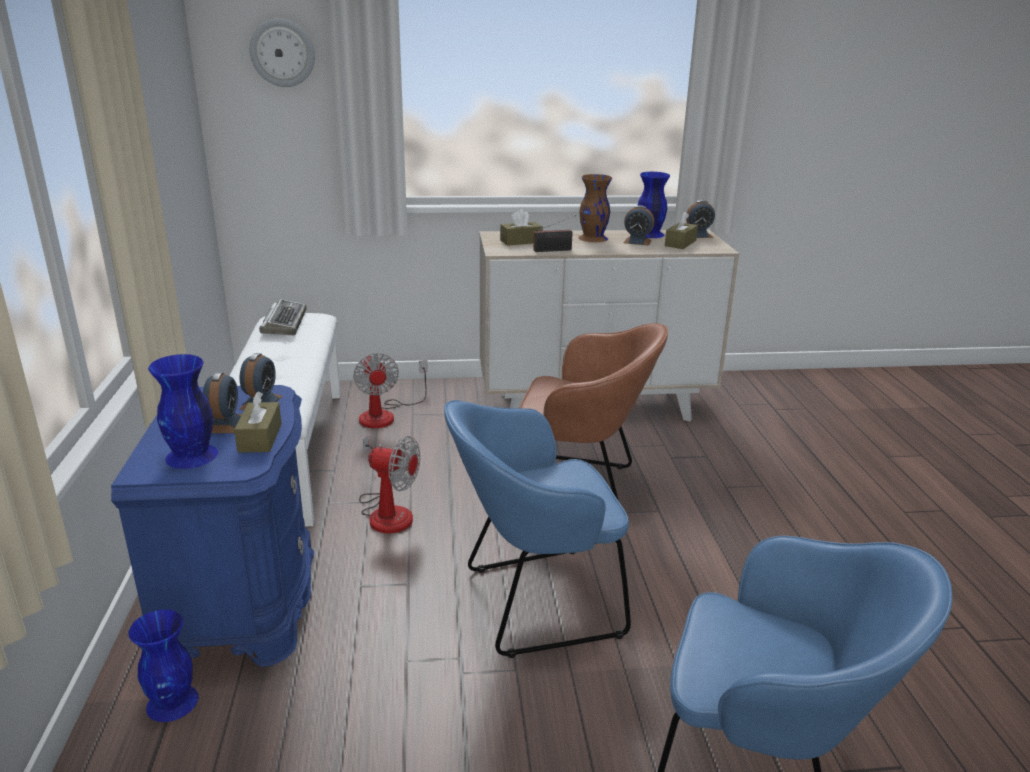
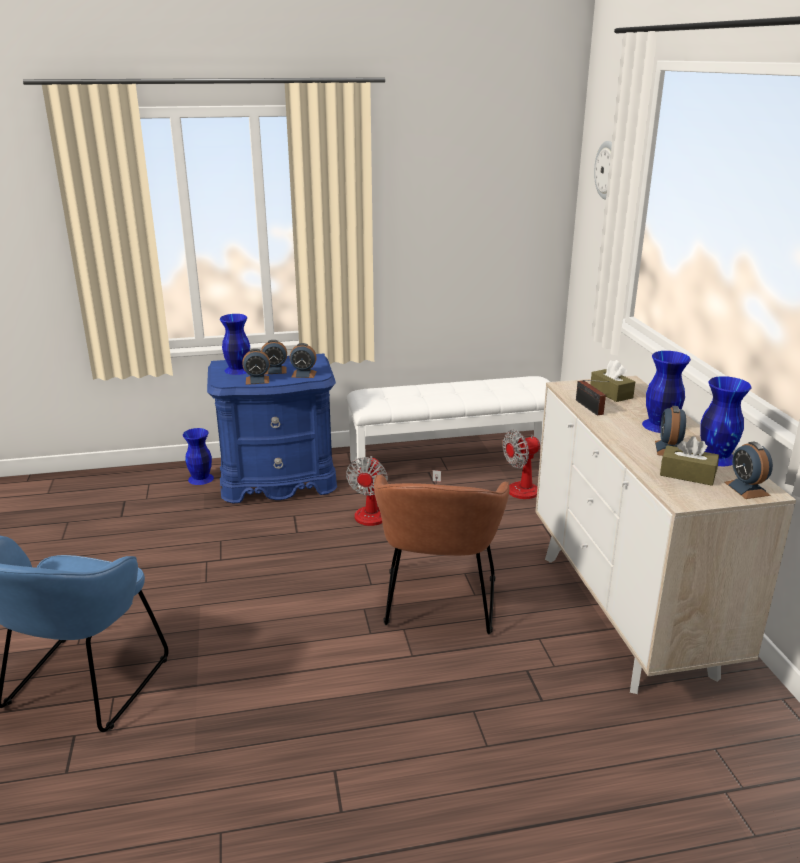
camera: 85 degrees right, 0 degrees up
(260, 438) = (257, 380): brown tissue box -> alarm clock
(284, 323) = (524, 383): keyboard -> none
(533, 601) = (275, 585): blue armchair -> none
(593, 238) = (660, 425): brown vase -> blue vase

